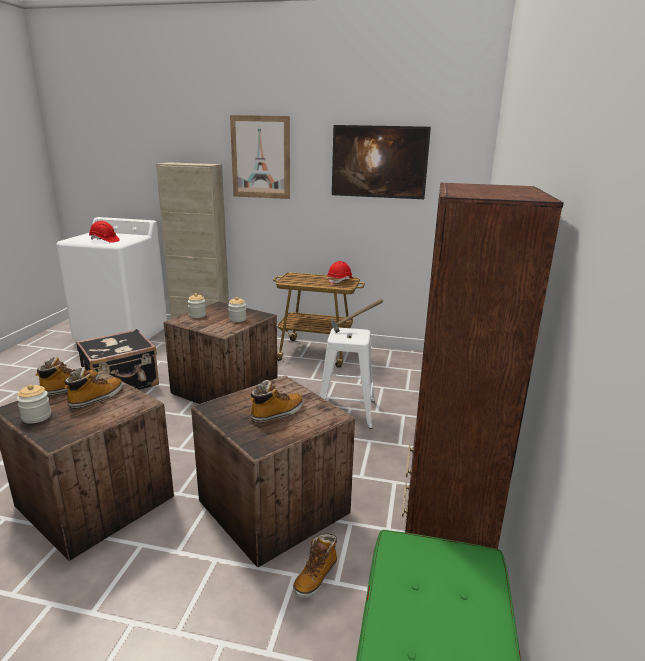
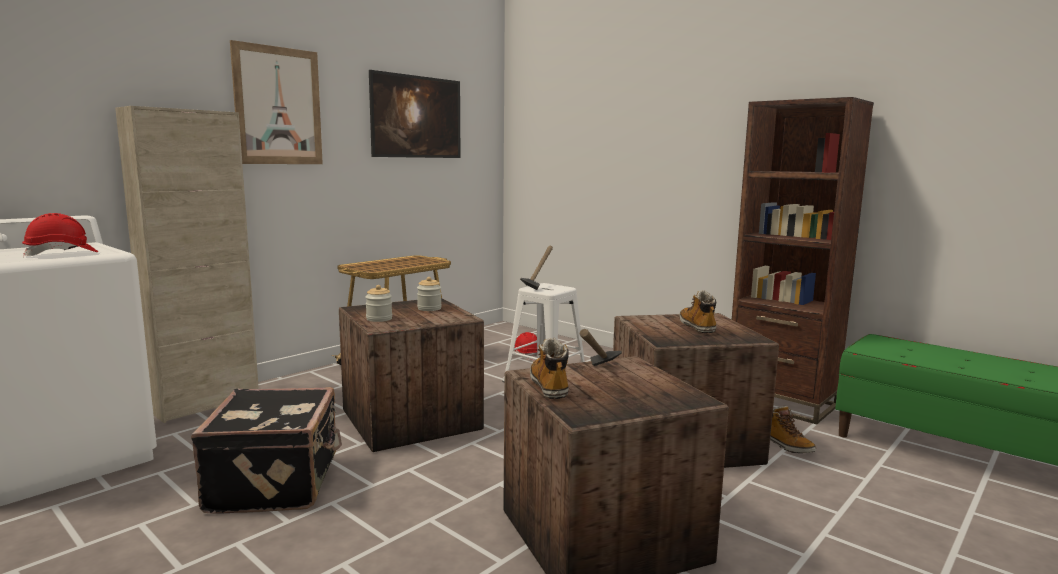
camera: 60 degrees left, 10 degrees down
(36, 417) = (623, 405): jar -> none
(96, 398) = (597, 377): boot -> hammer
(340, 280) = (414, 259): red hard hat -> red hard hat (526, 355)

